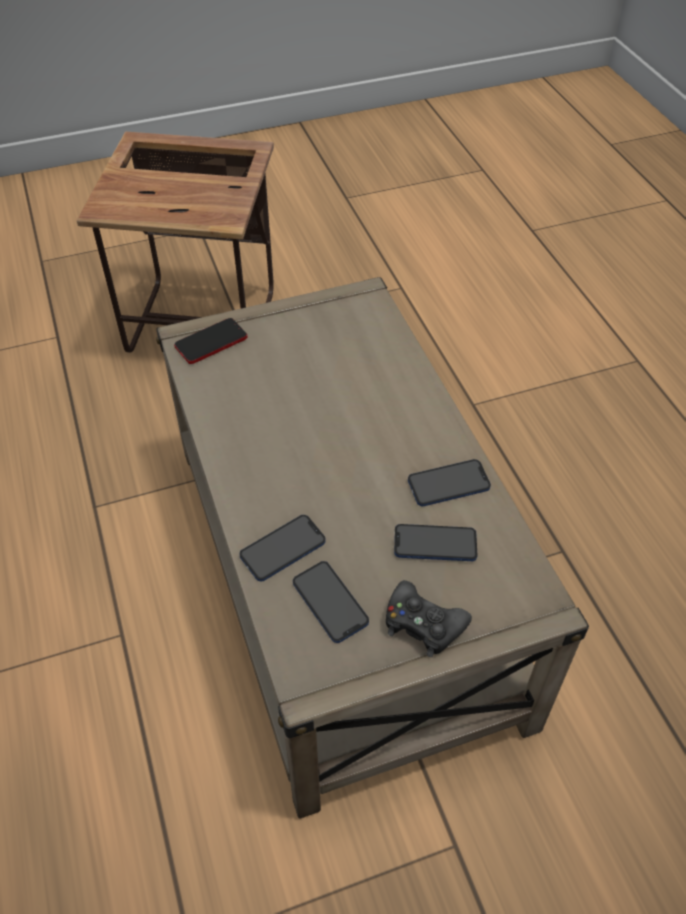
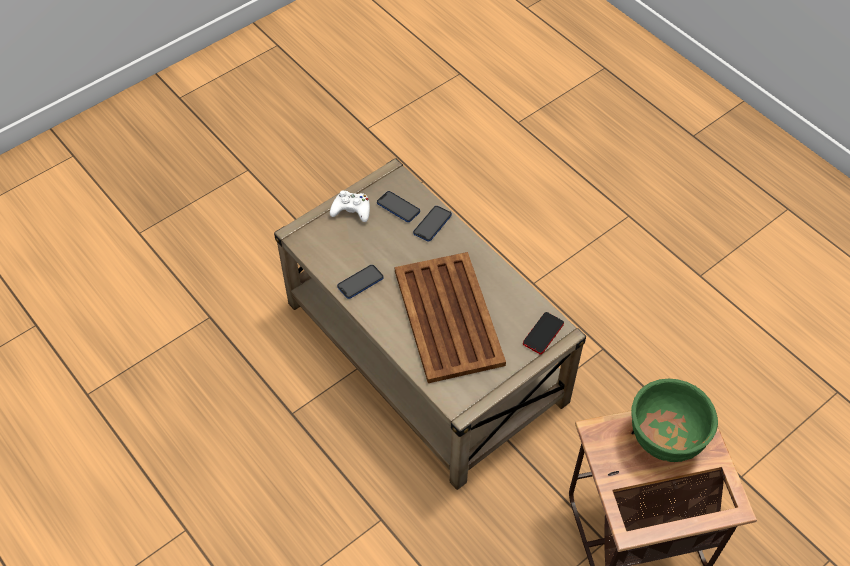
camera: 160 degrees right, 5 degrees up
(155, 198) = (665, 437): none -> green bowl
(332, 395) = (448, 318): none -> brown tray
(423, 624) = (351, 210): black game controller -> white game controller
(435, 544) = (357, 248): phone -> none

